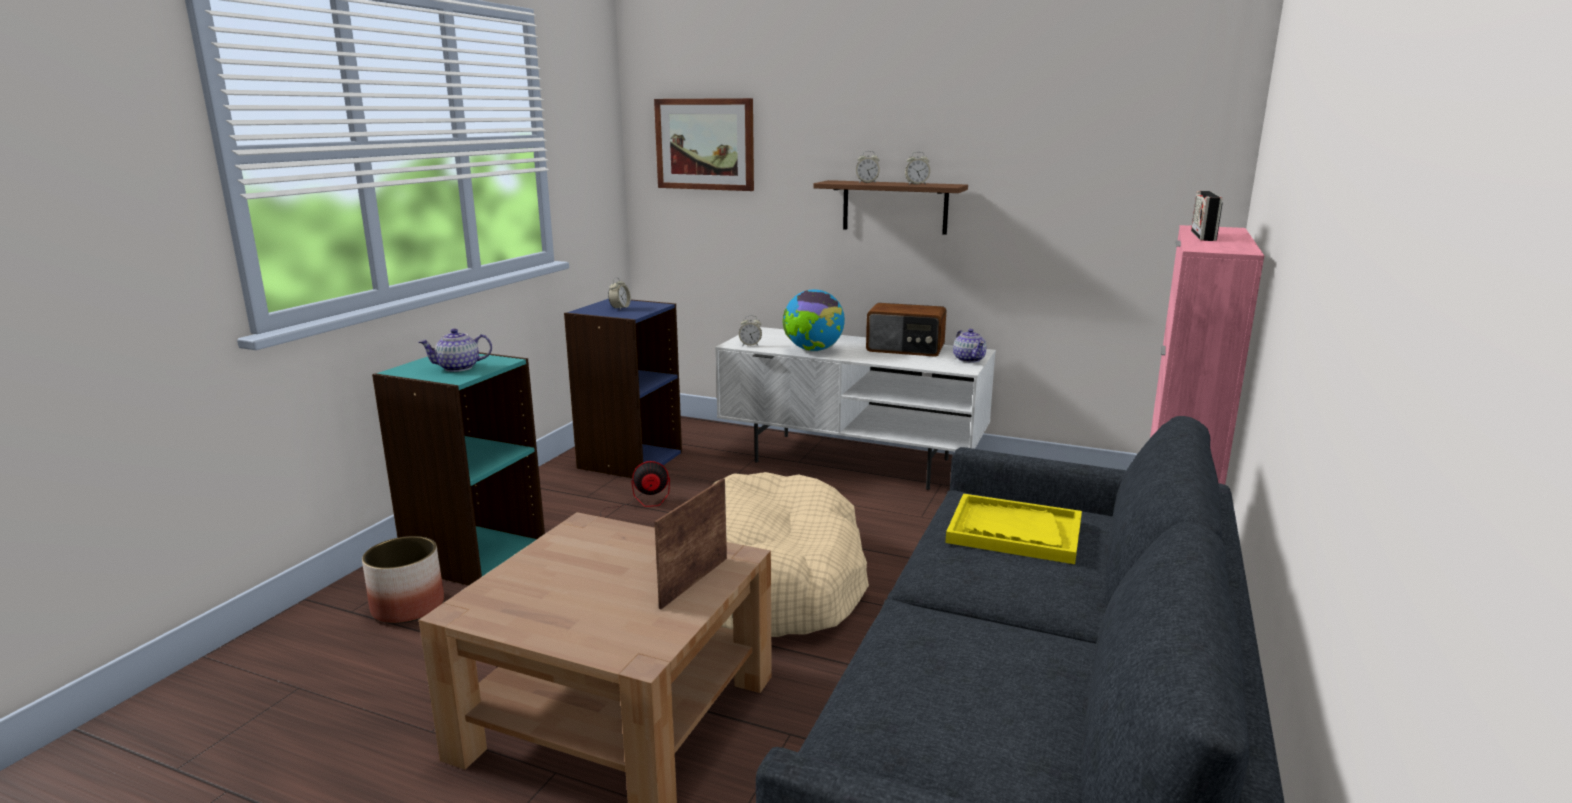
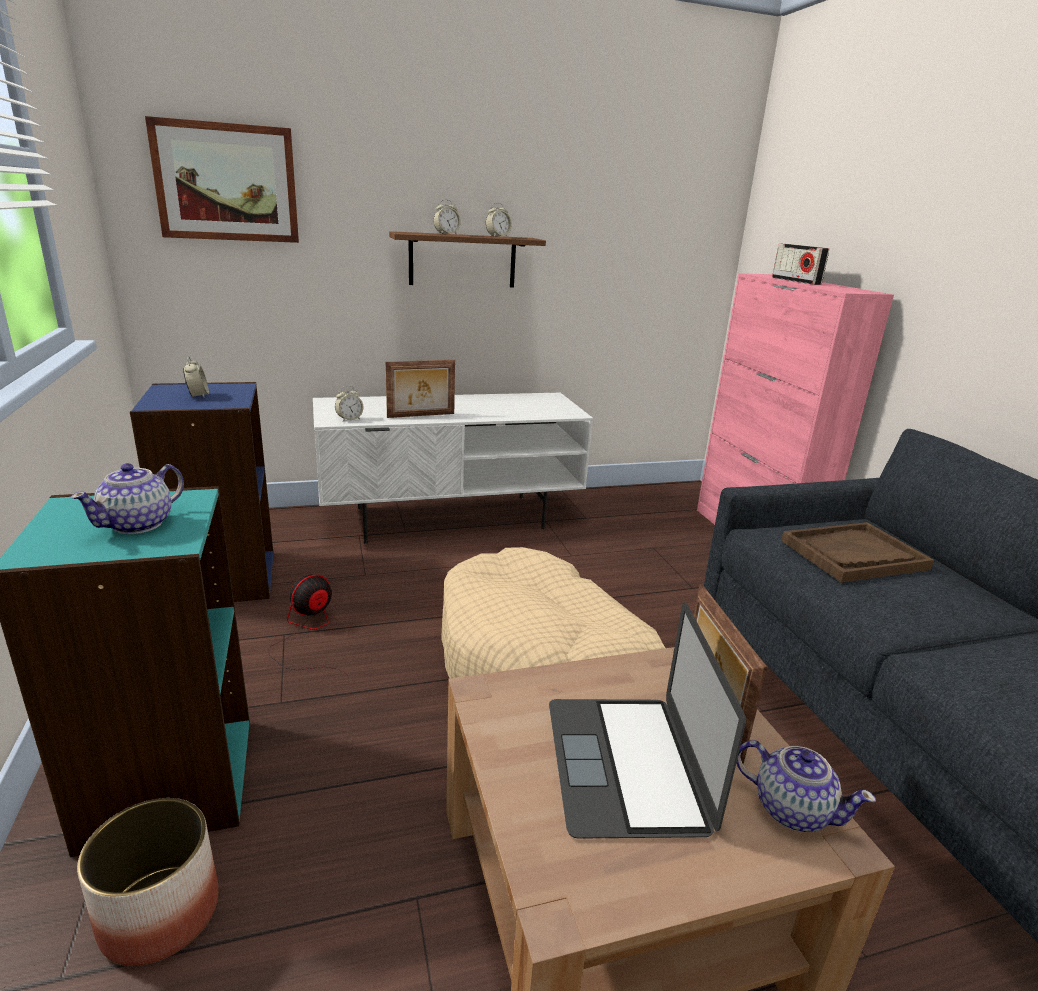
camera: 40 degrees left, 5 degrees up
(595, 580) = (626, 763): none -> laptop
(813, 350) = (421, 416): globe -> picture frame
(905, 349) = (495, 402): radio -> none
(969, 359) = (560, 404): teapot -> teapot (791, 809)
(1014, 532) = (853, 555): yellow tray -> brown tray

